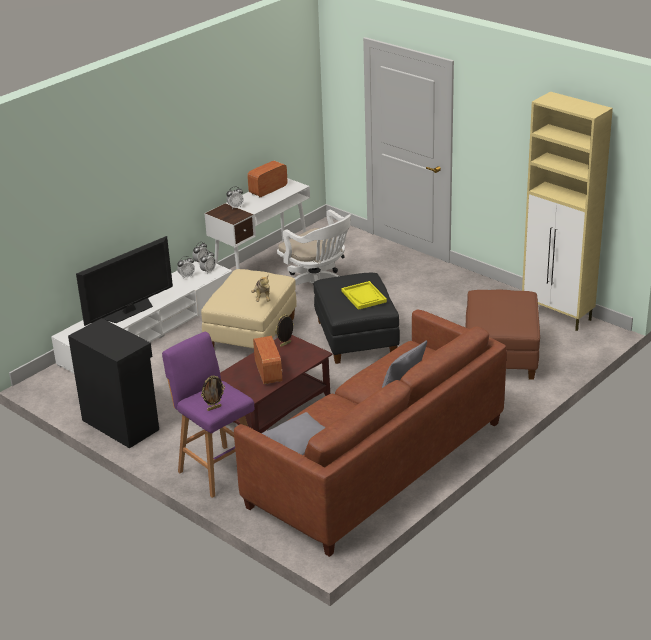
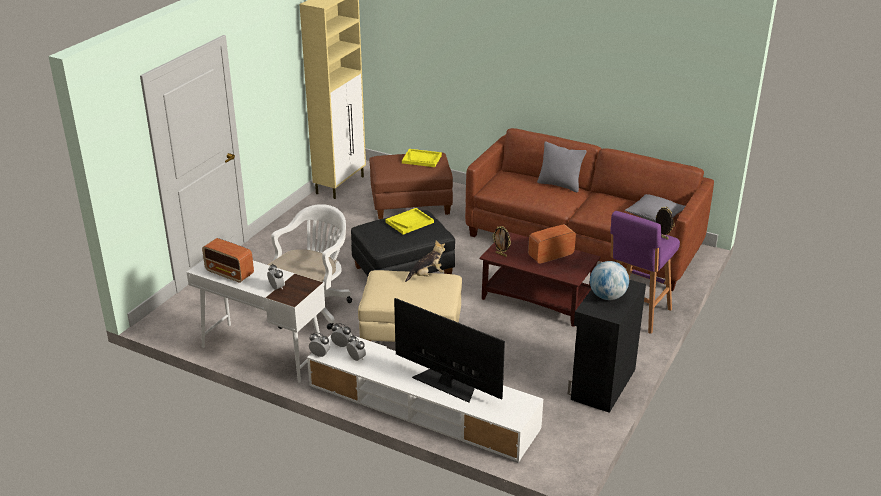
camera: 105 degrees left, 0 degrees up
(111, 337) = (607, 296): none -> globe
(509, 316) = (422, 159): none -> yellow tray

